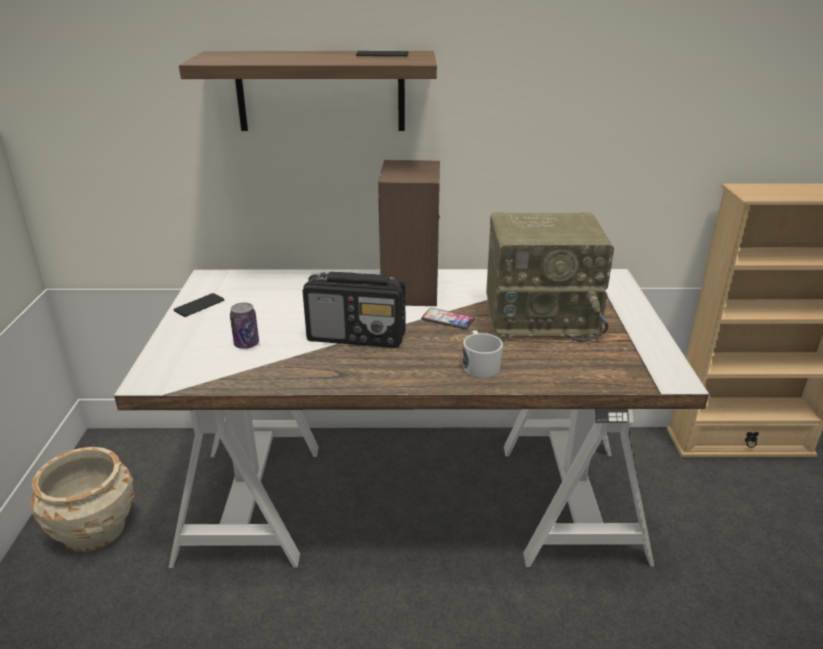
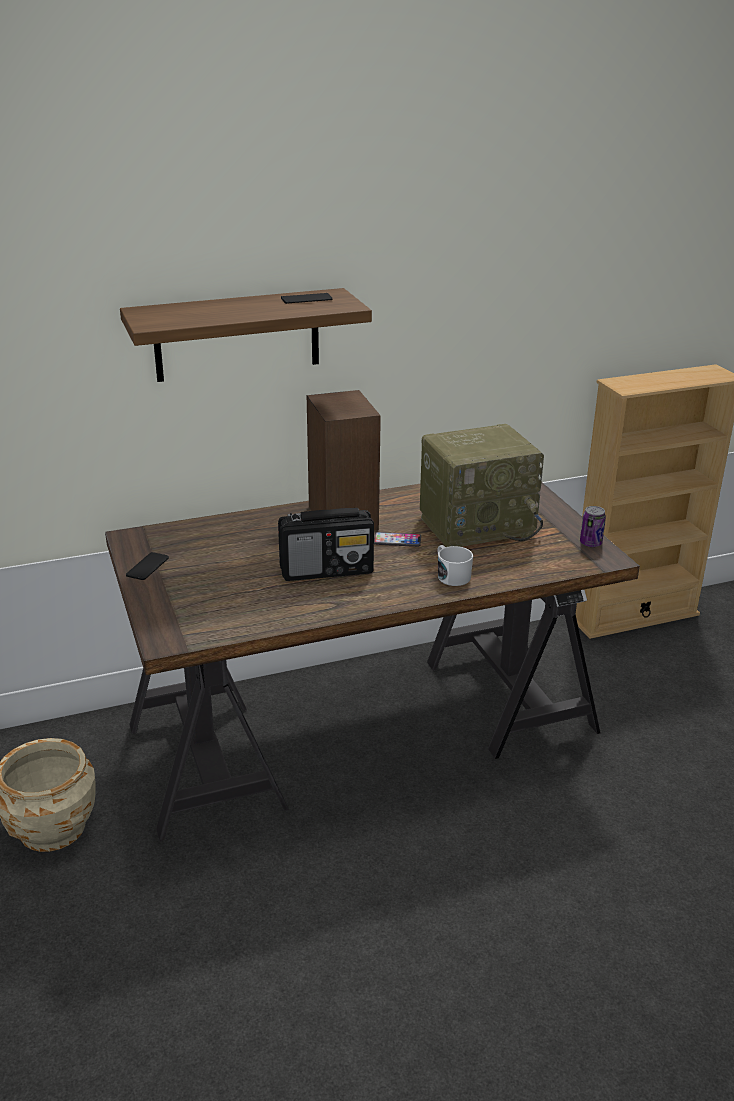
camera: 20 degrees left, 0 degrees up
(246, 344) = (229, 594): can -> can (590, 543)
(411, 499) = (364, 727): white desk -> brown desk

